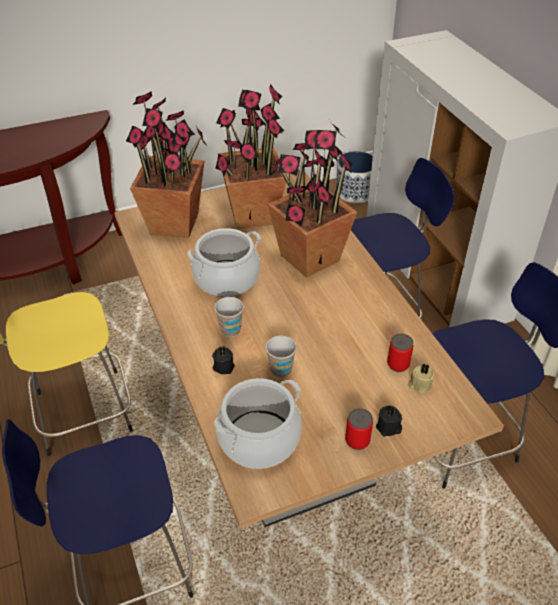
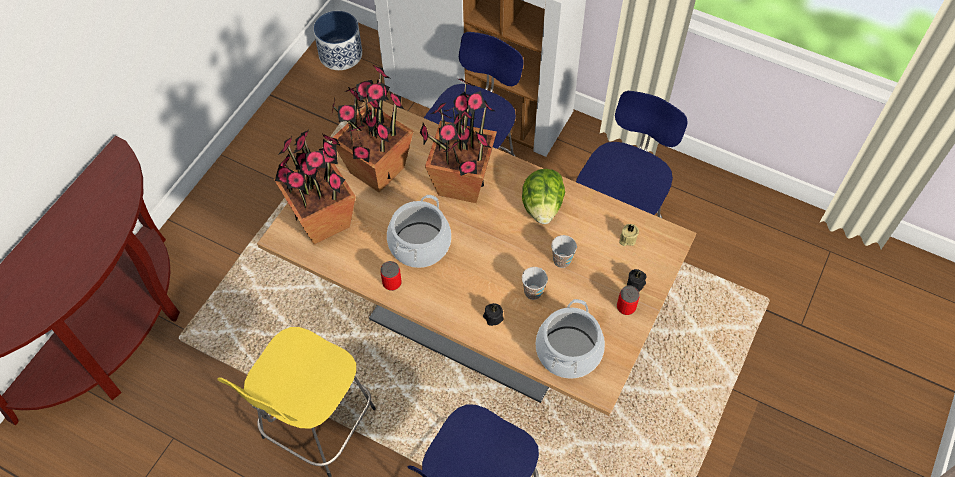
camera: 40 degrees left, 15 degrees up
(230, 330) = (468, 286): cup -> cup (561, 260)
(362, 312) = (542, 207): none -> lettuce
(398, 364) = (601, 233): can -> can (392, 283)

